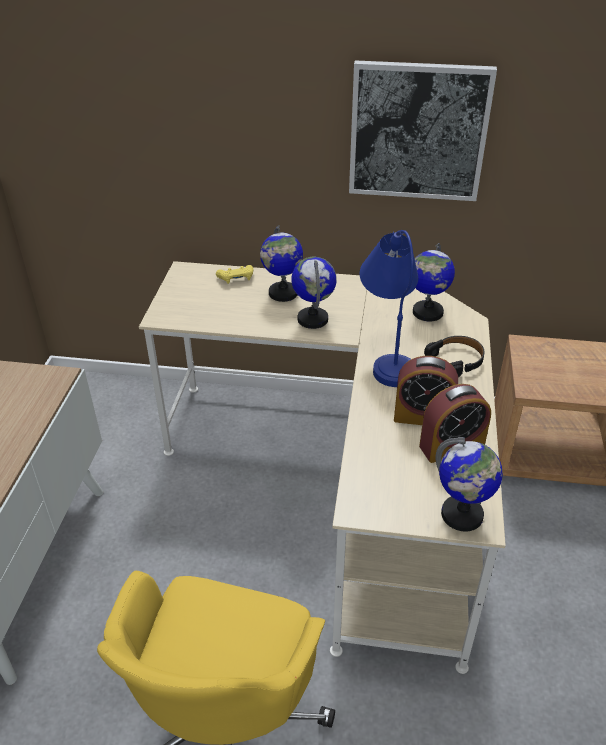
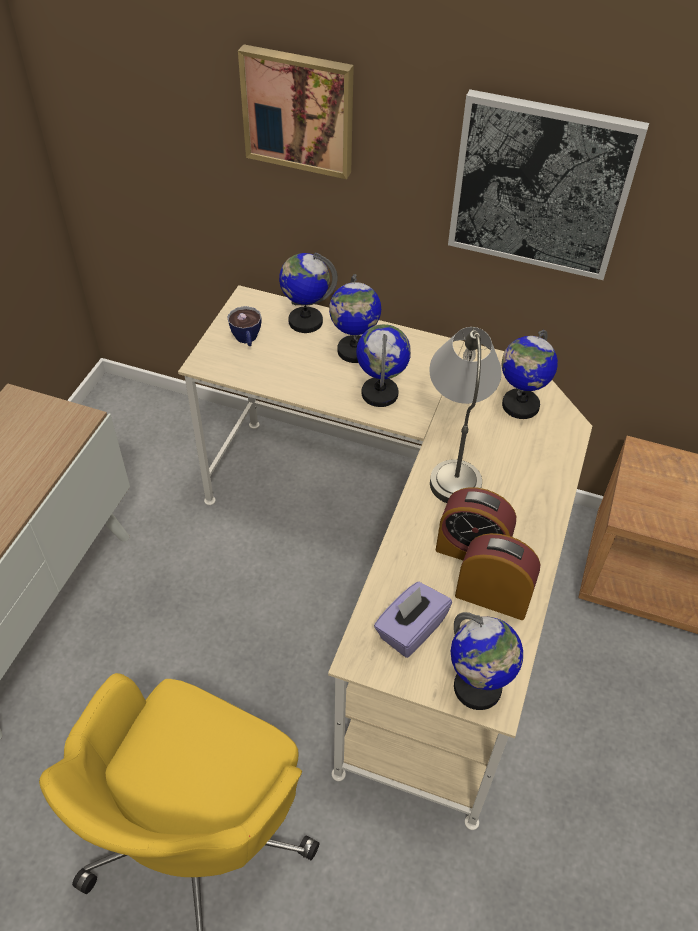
camera: 10 degrees right, 10 degrees up
(191, 297) = (247, 340): none -> cup
(217, 99) = (299, 110): none -> picture
(236, 278) = (305, 321): yellow game controller -> globe
(388, 354) = (455, 457): blue table lamp -> grey table lamp
(392, 481) = (410, 629): none -> purple tissue box
(451, 446) = (492, 596): alarm clock -> alarm clock turned 150 degrees counterclockwise
(456, 361) = (534, 480): black headphones -> none

